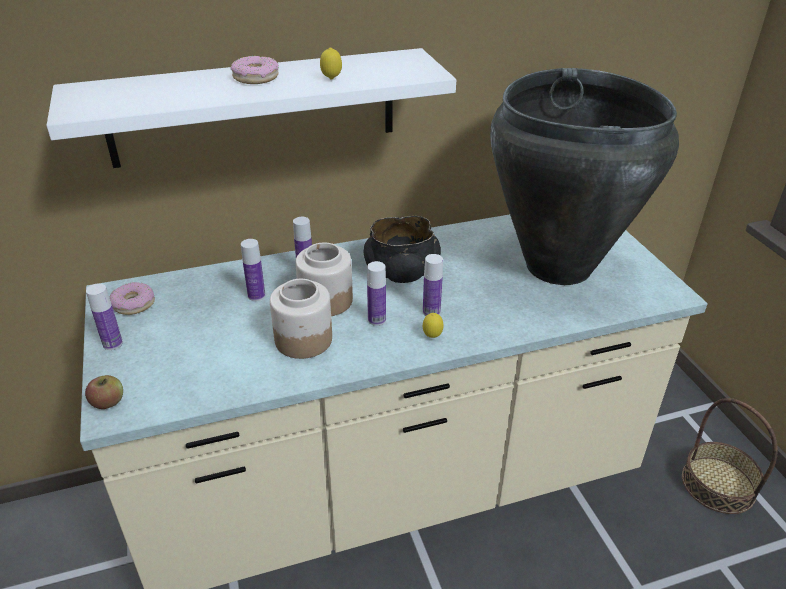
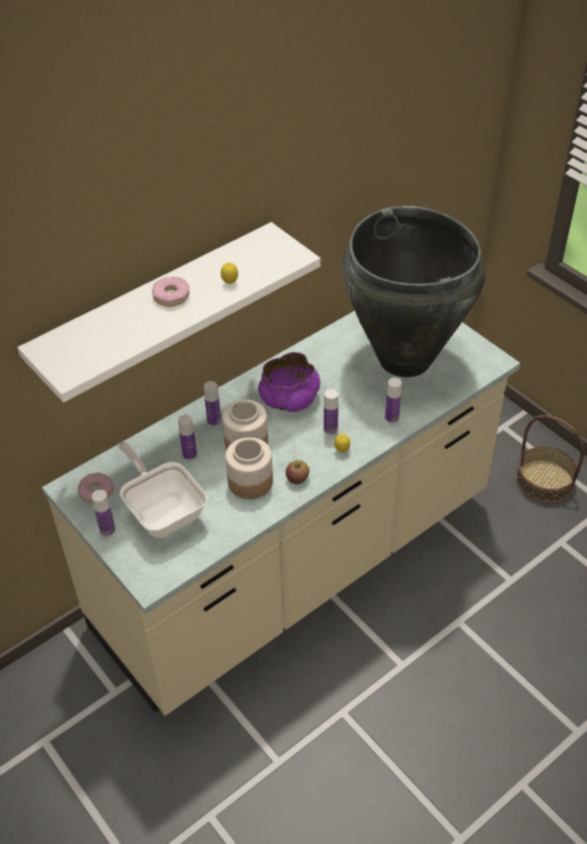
camera: 20 degrees left, 10 degrees up
(108, 402) = (141, 575): apple -> apple (297, 478)
(186, 342) = (163, 511): none -> frying pan
(376, 320) = (294, 448): bottle -> bottle (391, 418)
(401, 272) = (289, 399): black bowl -> purple bowl

